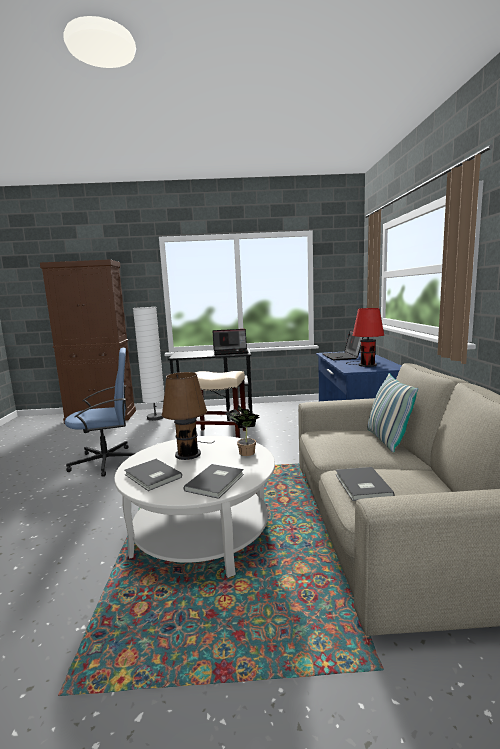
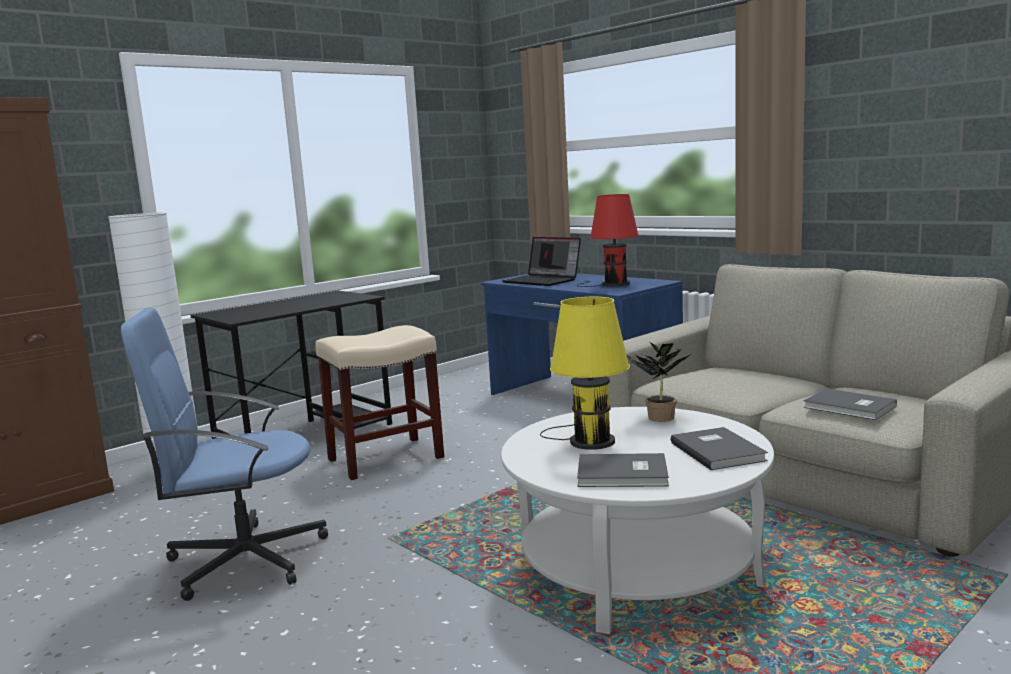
camera: 40 degrees left, 0 degrees up
(107, 461) = (244, 559): blue office chair -> blue office chair turned 135 degrees counterclockwise
(188, 453) = (588, 440): brown table lamp -> yellow table lamp
(231, 352) = (331, 299): laptop -> none
(387, 440) = (747, 371): pillow -> none

